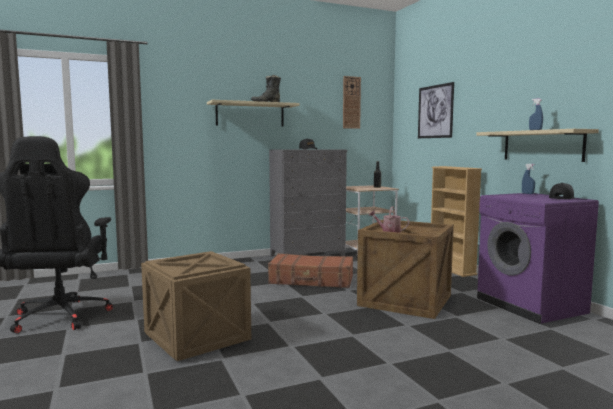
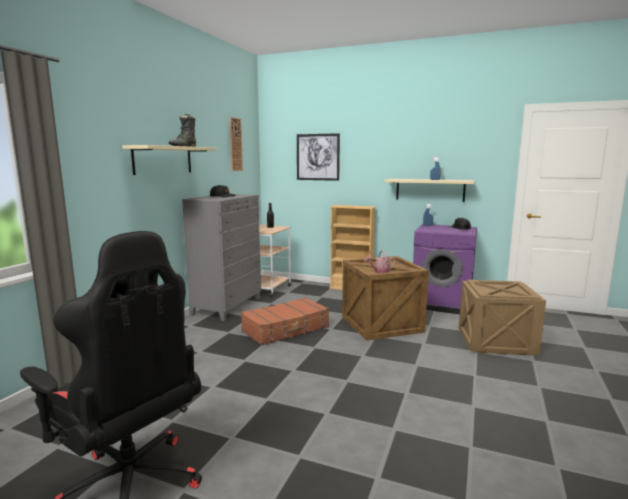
camera: 45 degrees left, 5 degrees up
(196, 337) = (331, 423): crate -> crate (494, 342)

